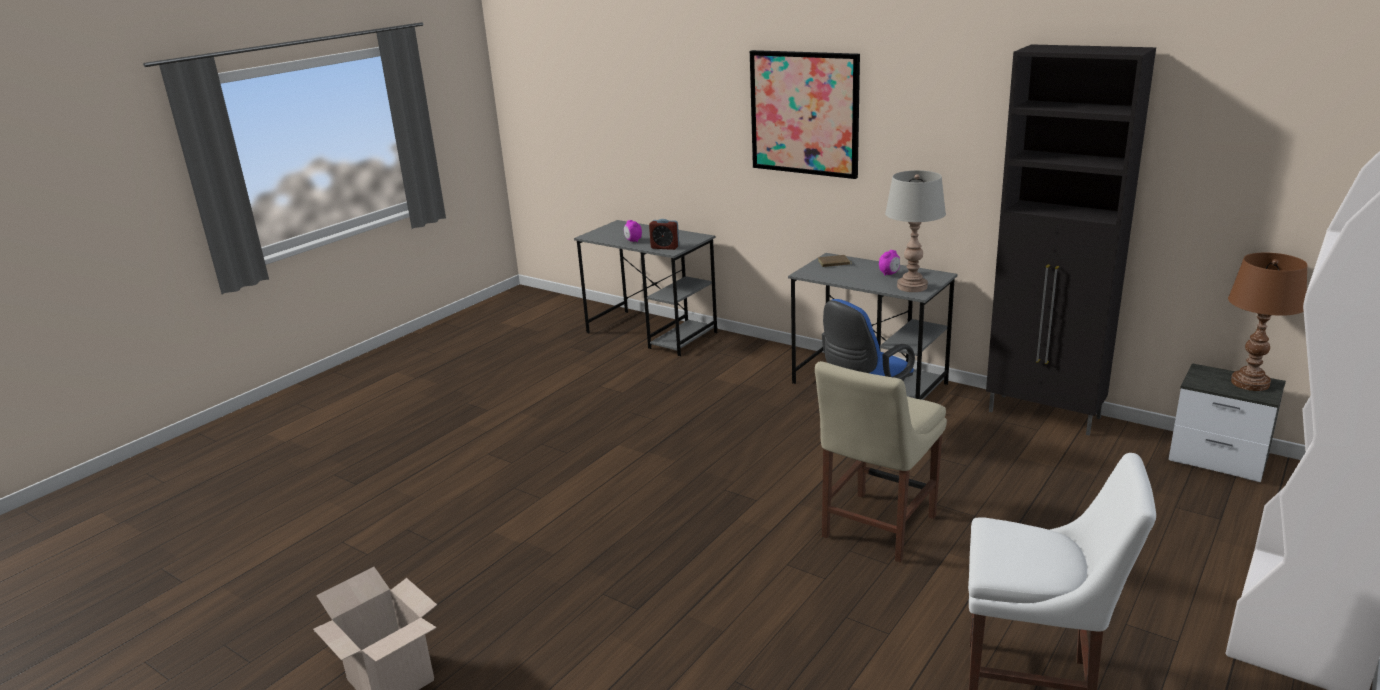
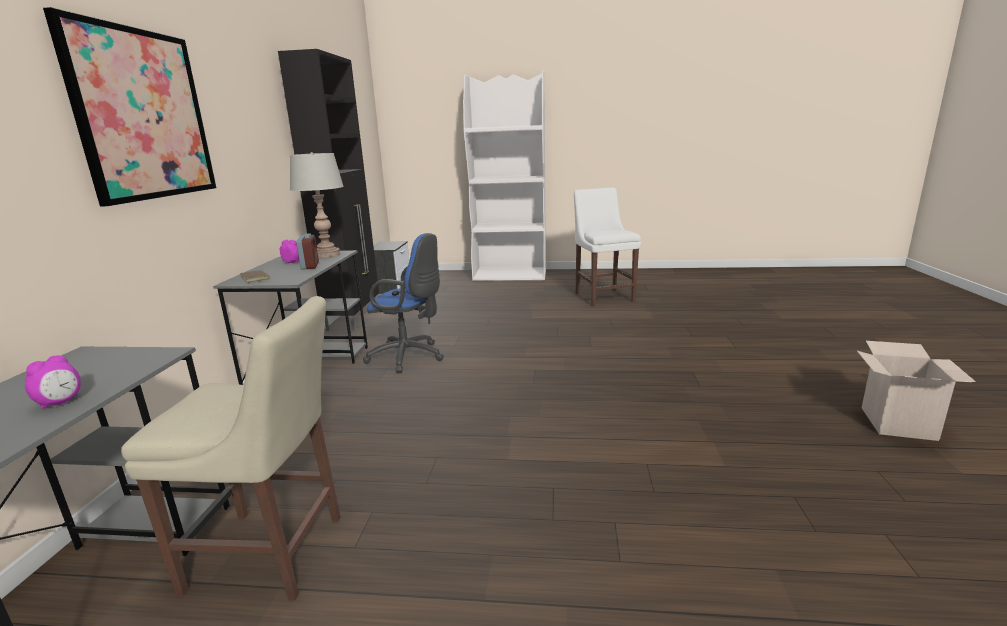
camera: 120 degrees left, 5 degrees down
(665, 247) = (136, 363): alarm clock -> alarm clock (310, 266)
(875, 529) = (528, 334): beige chair -> beige chair (273, 554)
(1249, 383) = (385, 243): brown table lamp -> none

